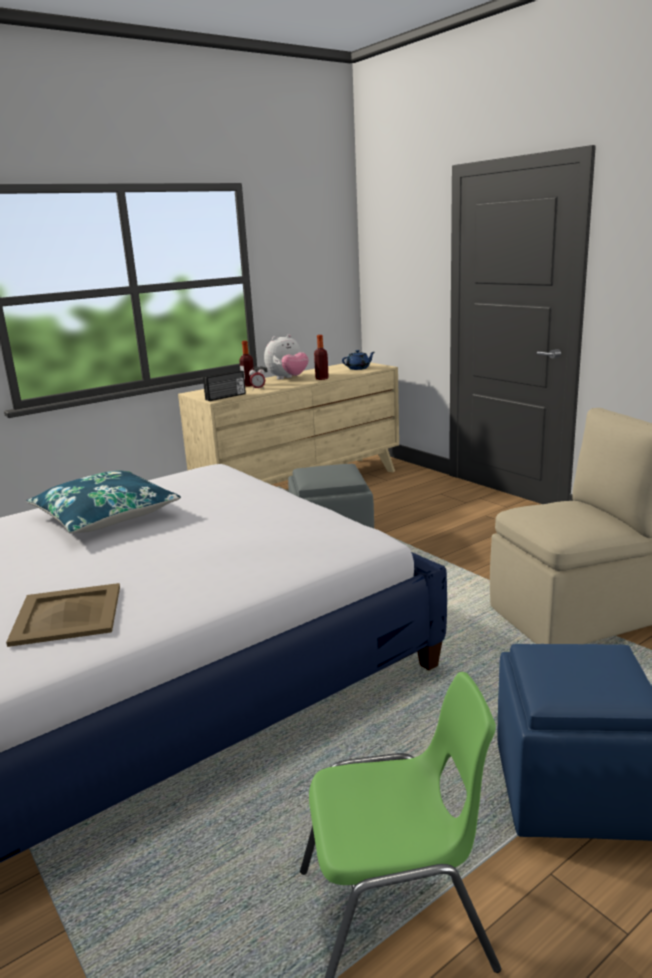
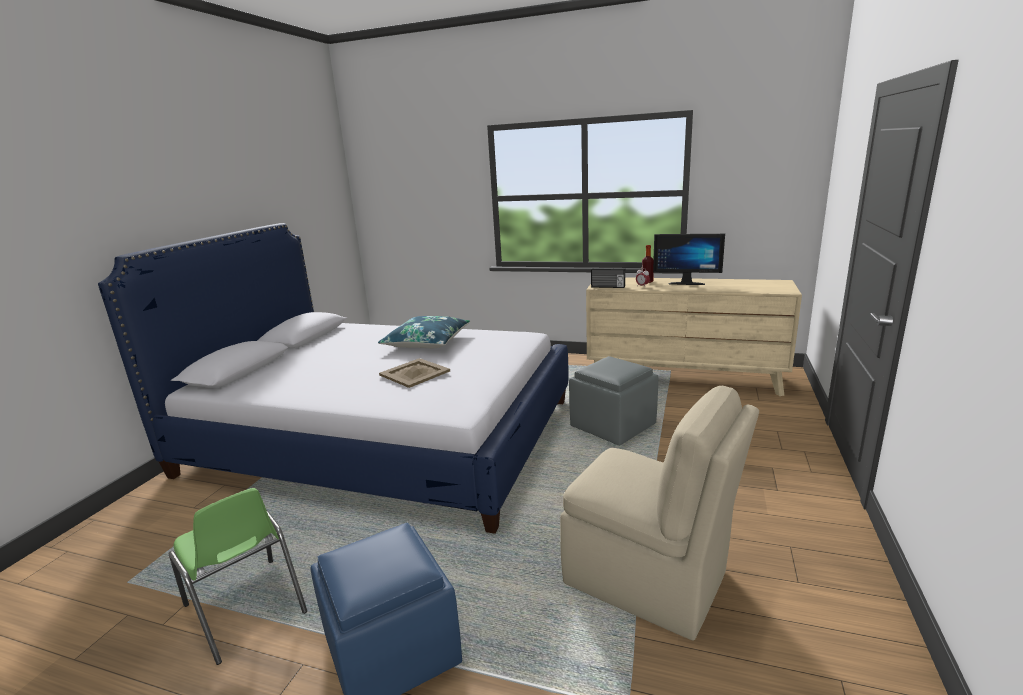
camera: 55 degrees right, 0 degrees up
(68, 615) = (307, 380): beige tray -> beige tray (414, 373)
(287, 378) = (686, 283): plush toy -> monitor
(322, 378) = (707, 289): bottle -> none
(358, 368) = (764, 287): blue teapot -> none

